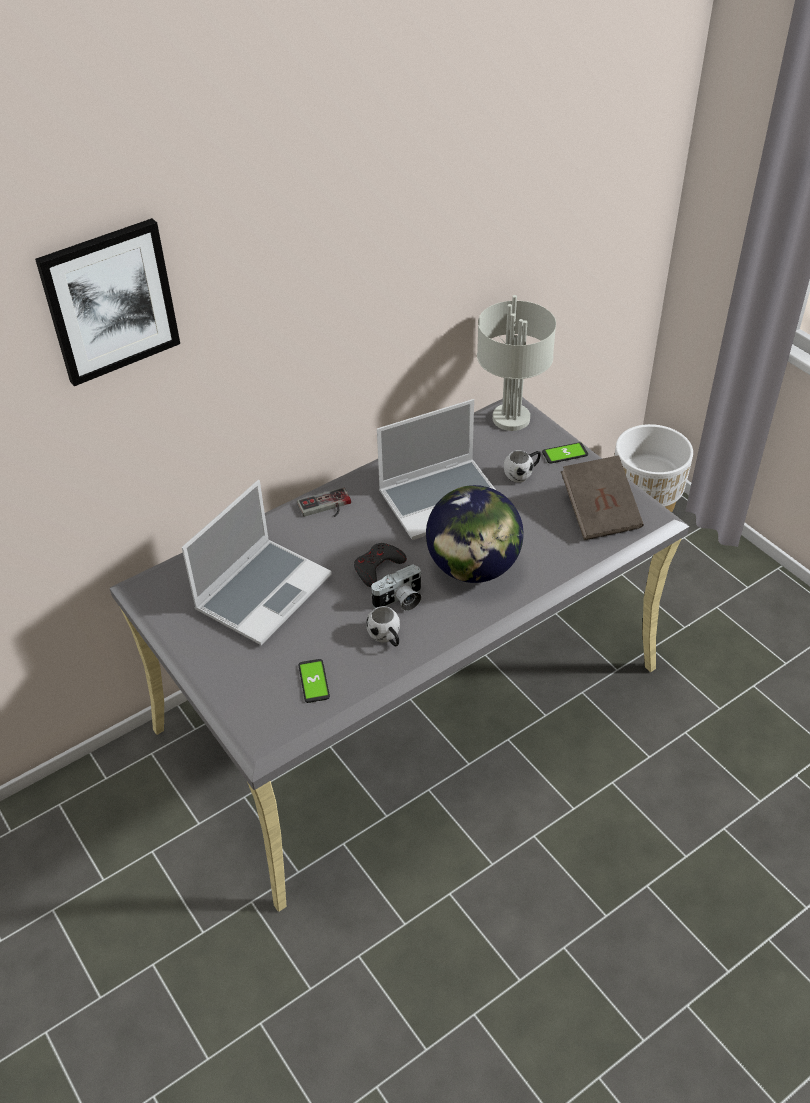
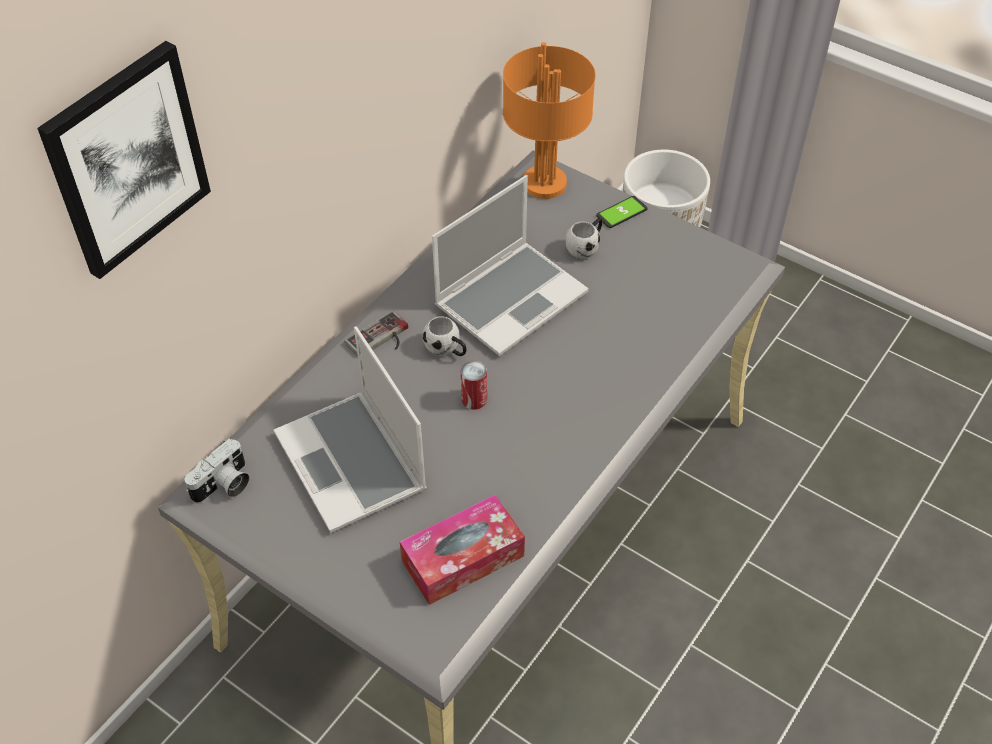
camera: 20 degrees left, 5 degrees up
(263, 591) = (353, 463): laptop -> laptop turned 135 degrees clockwise
(314, 681) = (463, 558): phone -> tissue box
(377, 567) = (474, 399): grey game controller -> can
(386, 637) = (522, 482): white mug -> white mug (447, 349)
(400, 601) = (518, 434): camera -> camera (224, 486)
(473, 567) = (581, 372): globe -> none
(512, 419) = (546, 183): grey table lamp -> orange table lamp
(600, 512) = (689, 273): brown book -> none

